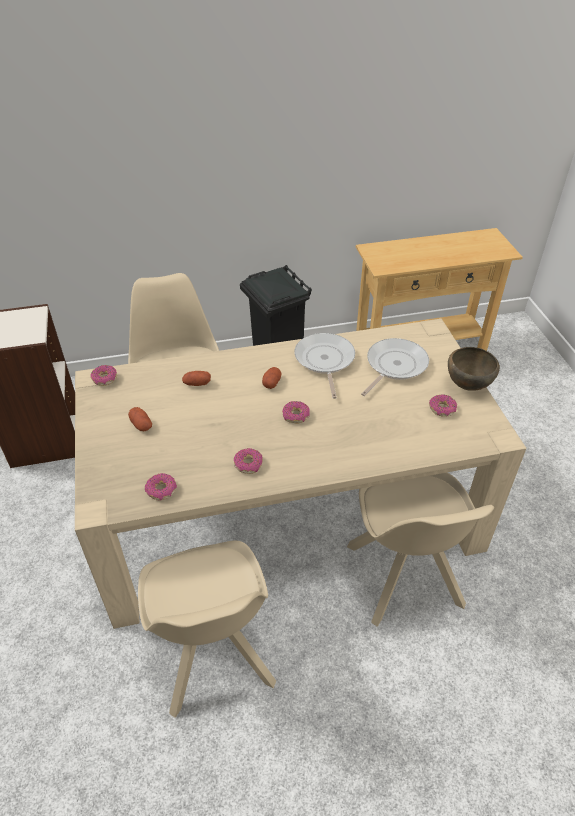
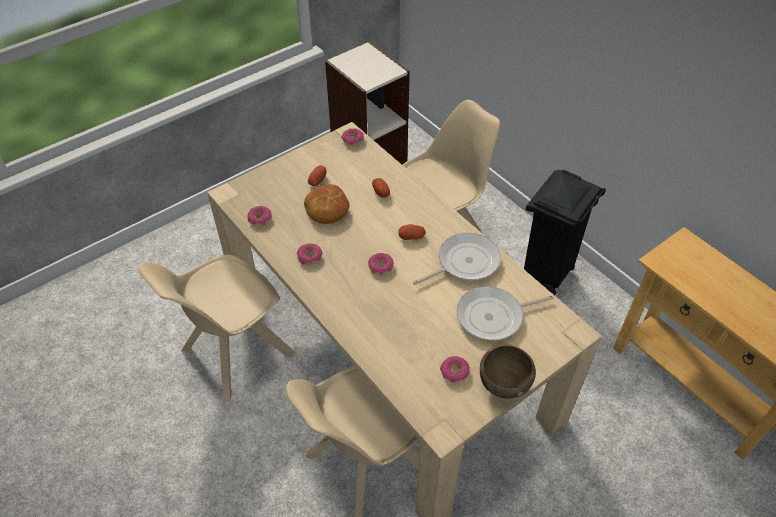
camera: 65 degrees right, 5 degrees up
(190, 430) = (327, 209): none -> bread
(394, 366) = (493, 316): frying pan -> frying pan turned 150 degrees clockwise

